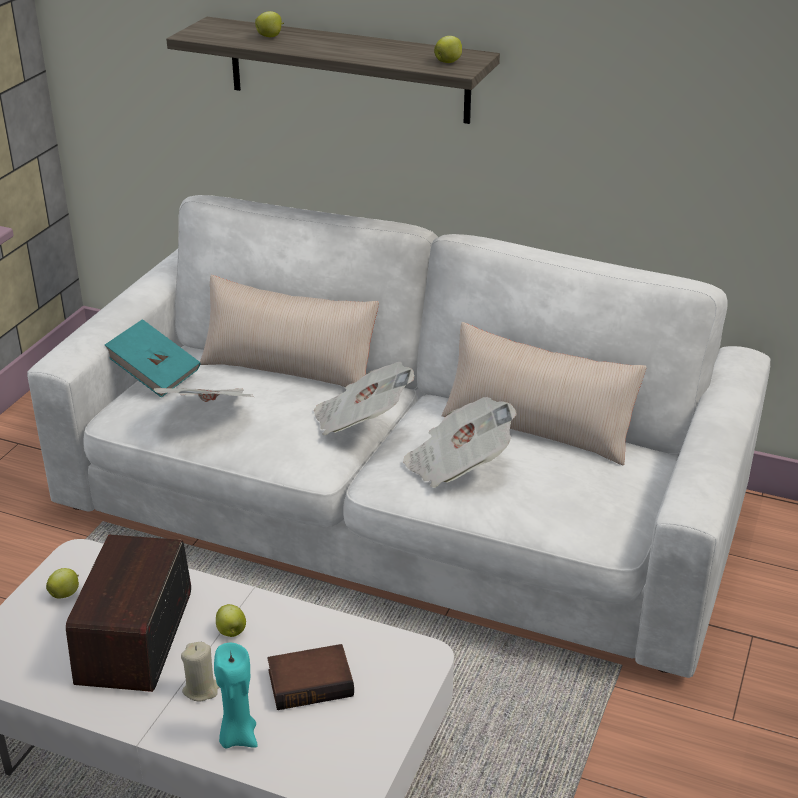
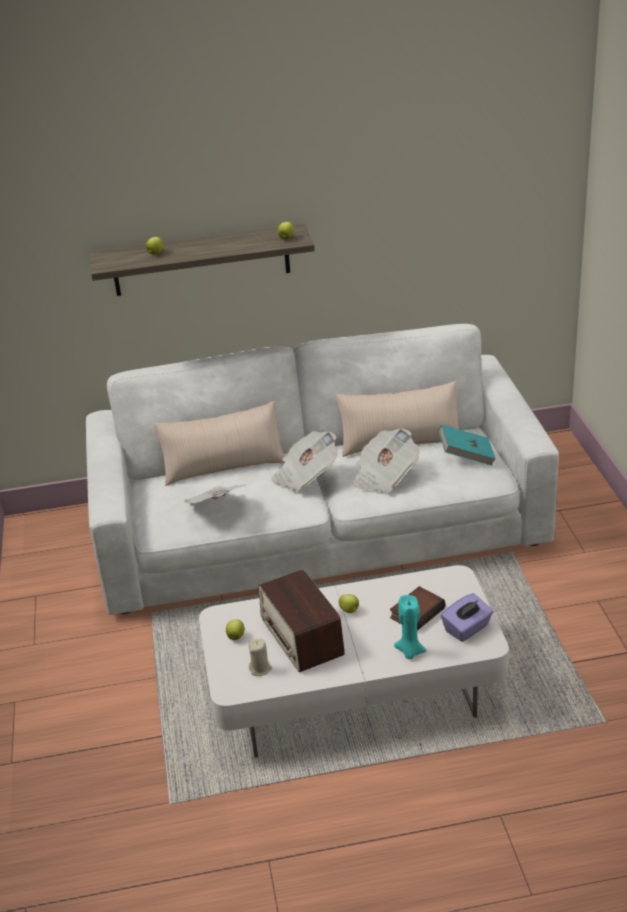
camera: 30 degrees left, 0 degrees up
(154, 375) = (151, 501): turquoise book -> turquoise book (466, 456)
(201, 689) = (367, 642): beige candle -> beige candle (260, 669)
(350, 745) = (467, 629): none -> purple tissue box

